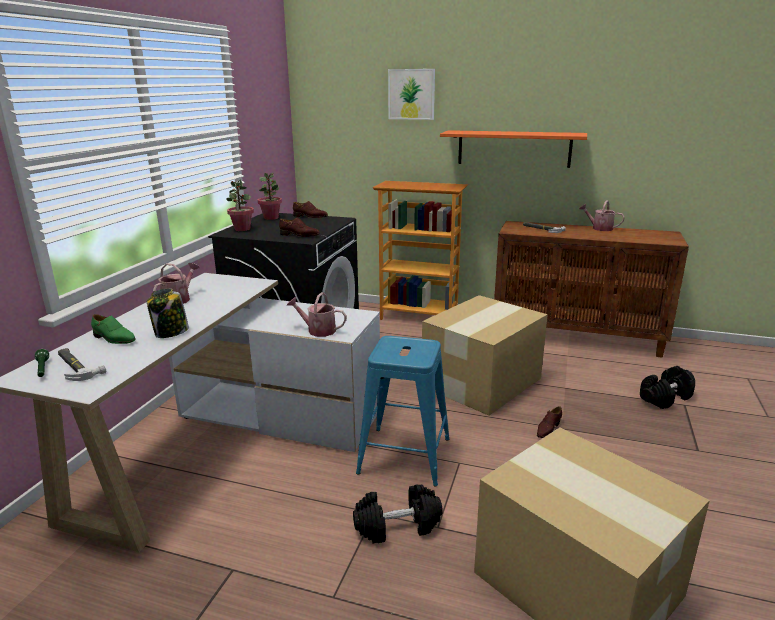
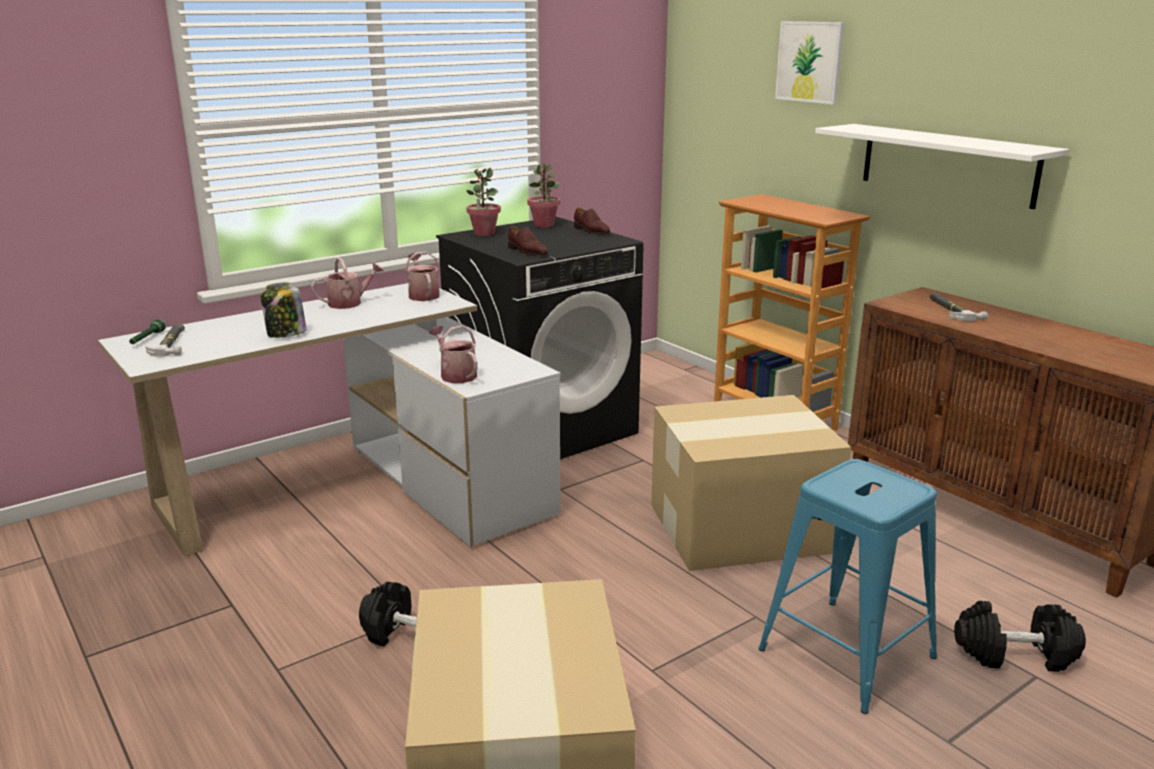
camera: 35 degrees right, 0 degrees up
(114, 338) = (235, 327): green shoe -> none
(404, 455) = (521, 573): blue stool -> blue stool (846, 652)
(513, 148) = (947, 164): orange shelf -> white shelf
(548, 429) = (747, 618): brown shoe -> none
(599, 228) = (1064, 328): watering can -> watering can (423, 295)

